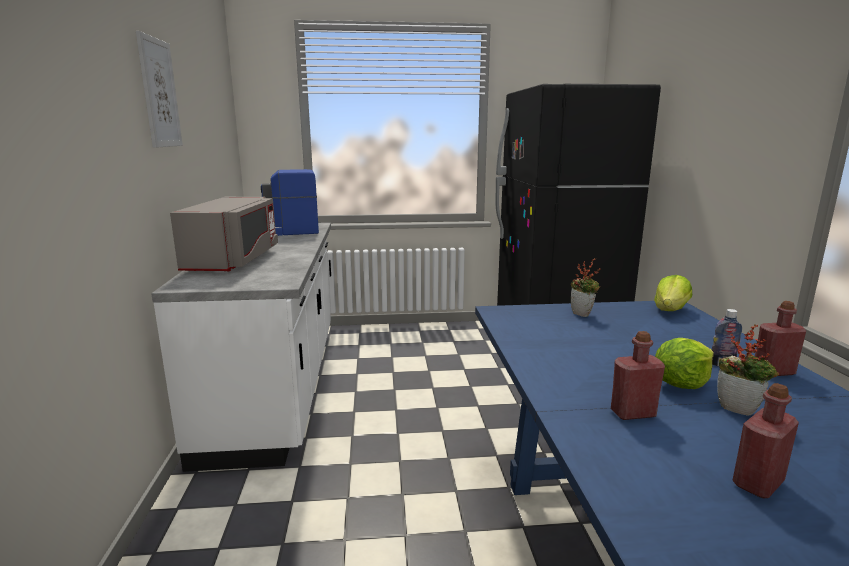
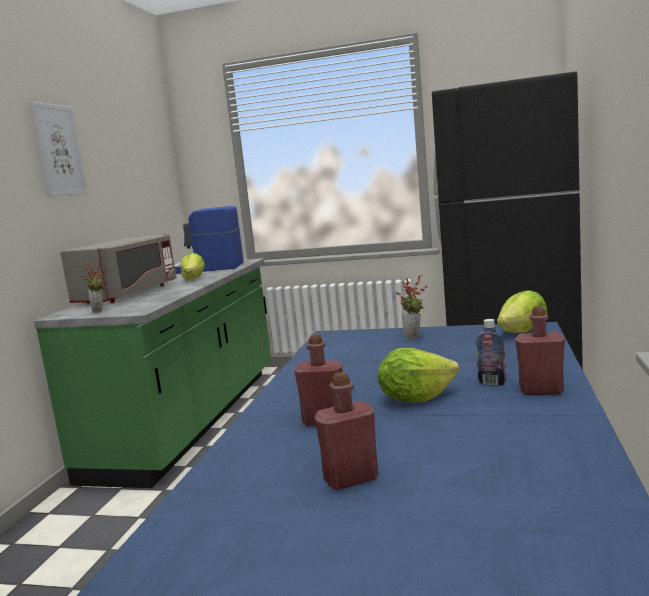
camera: 20 degrees right, 5 degrees down
(278, 385) = (192, 419): white counter -> green counter
(287, 244) = (194, 279): none -> lettuce
(739, 409) = (439, 421): potted plant -> potted plant (100, 311)

